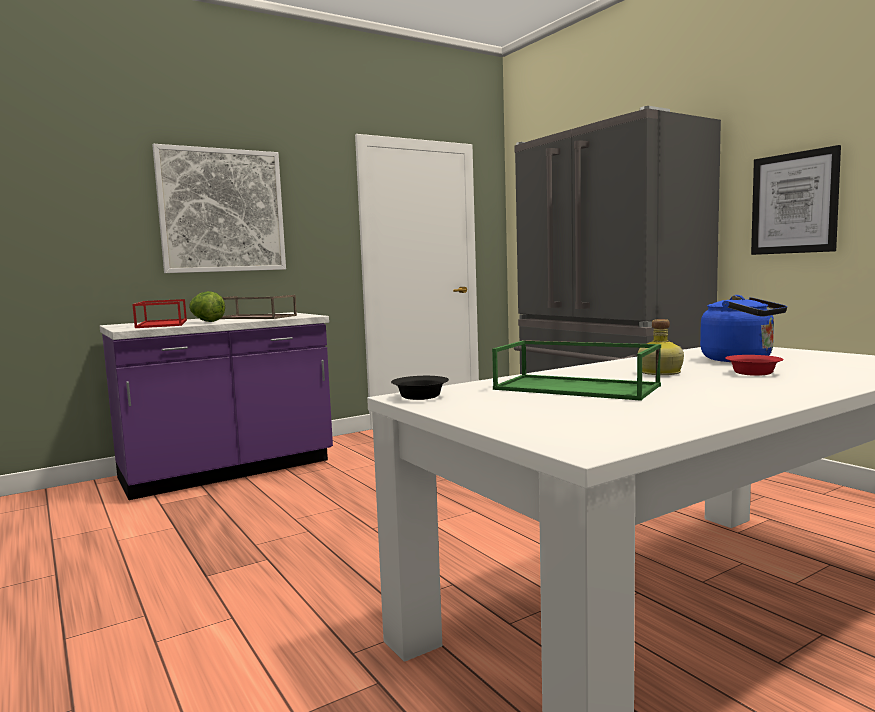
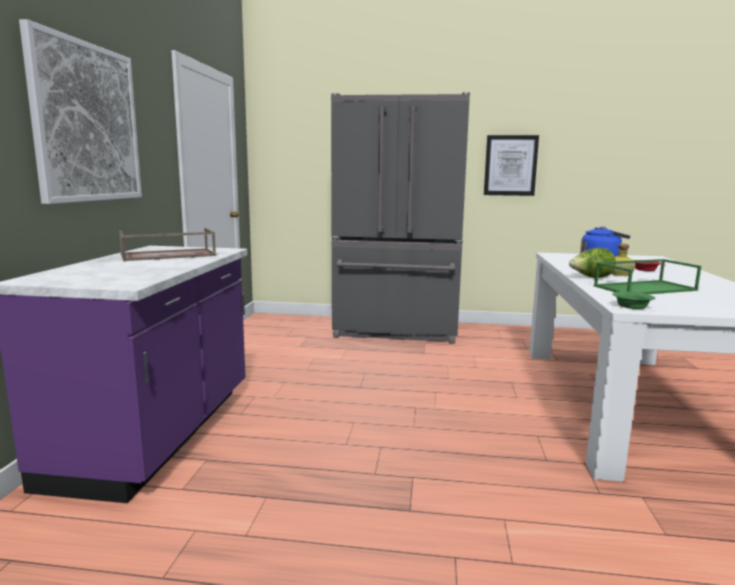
camera: 50 degrees left, 5 degrees up
(161, 324) = (109, 273): red tray -> none
(207, 321) = (155, 265): lettuce -> lettuce (591, 278)
(420, 397) = (633, 306): black bowl -> green bowl

